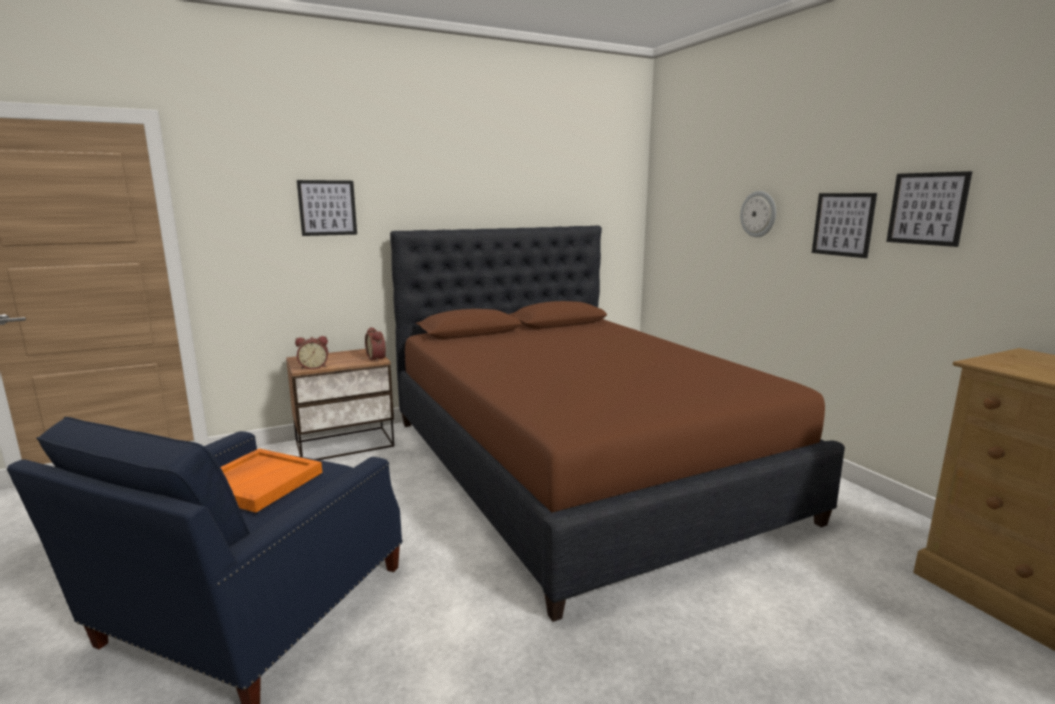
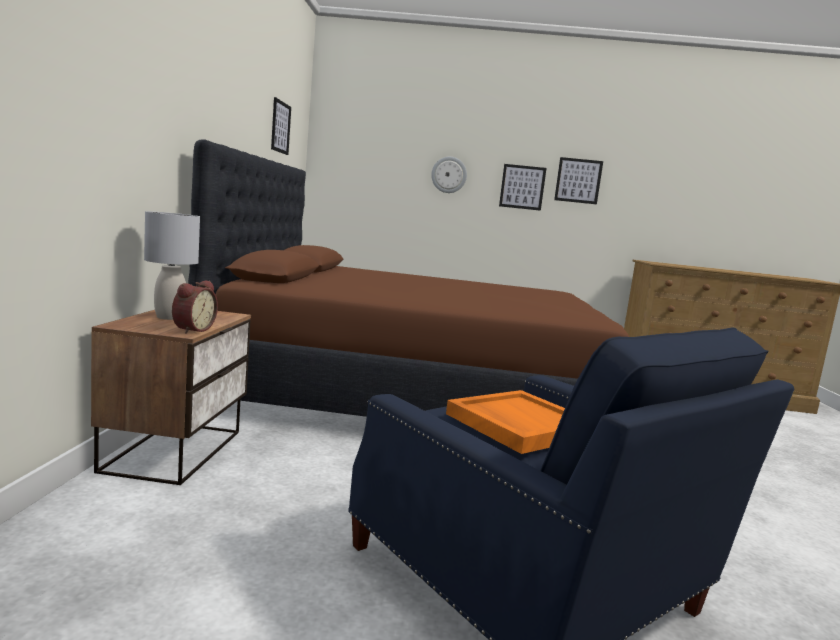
camera: 60 degrees left, 5 degrees down
(327, 208) = (138, 86): picture -> picture (280, 127)
(339, 356) = (170, 317): none -> grey table lamp
(378, 358) = (227, 313): alarm clock -> none

